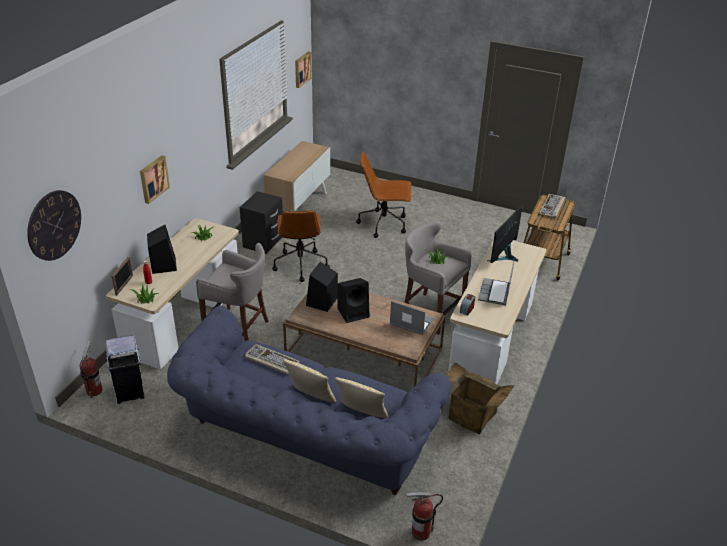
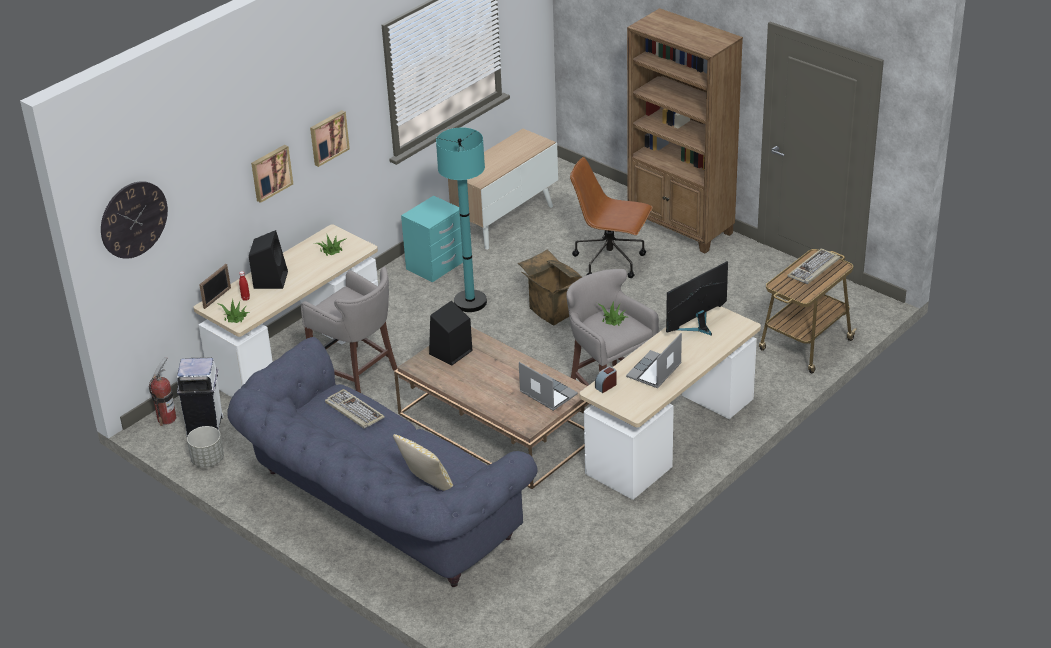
camera: 20 degrees right, 0 degrees up
(142, 421) = (207, 460): none -> grey planter
(263, 242) = (435, 265): black nightstand -> turquoise nightstand
(300, 264) = (470, 302): brown office chair -> turquoise floor lamp
(302, 69) = (532, 28): picture -> picture (328, 137)
(311, 398) = (380, 459): pillow -> none
(354, 312) = (483, 371): black speaker -> none
(418, 197) = (681, 227): none -> brown bookcase
(420, 532) = (463, 629): fire extinguisher -> none
(470, 416) = (589, 521): cardboard box -> cardboard box (554, 310)

